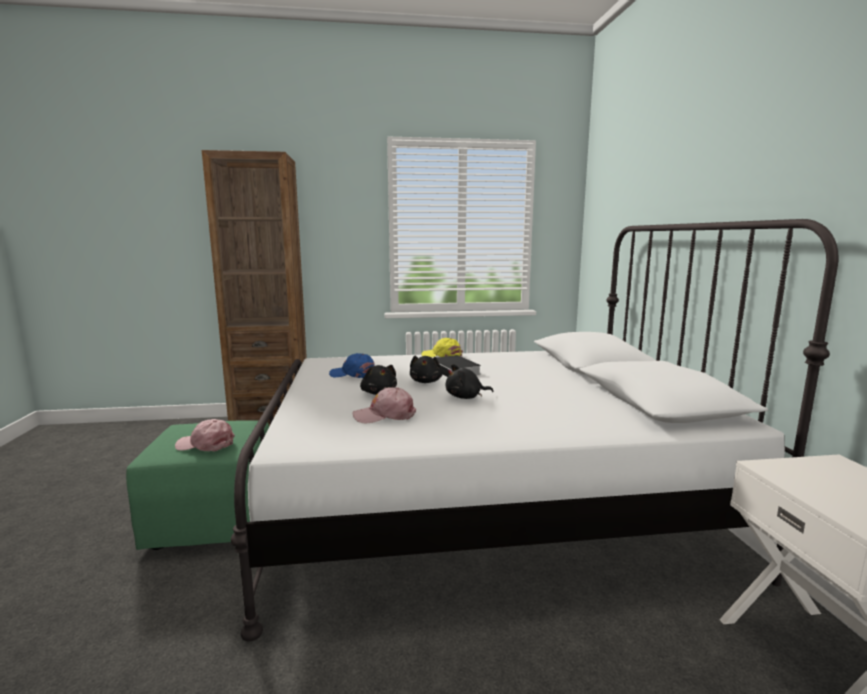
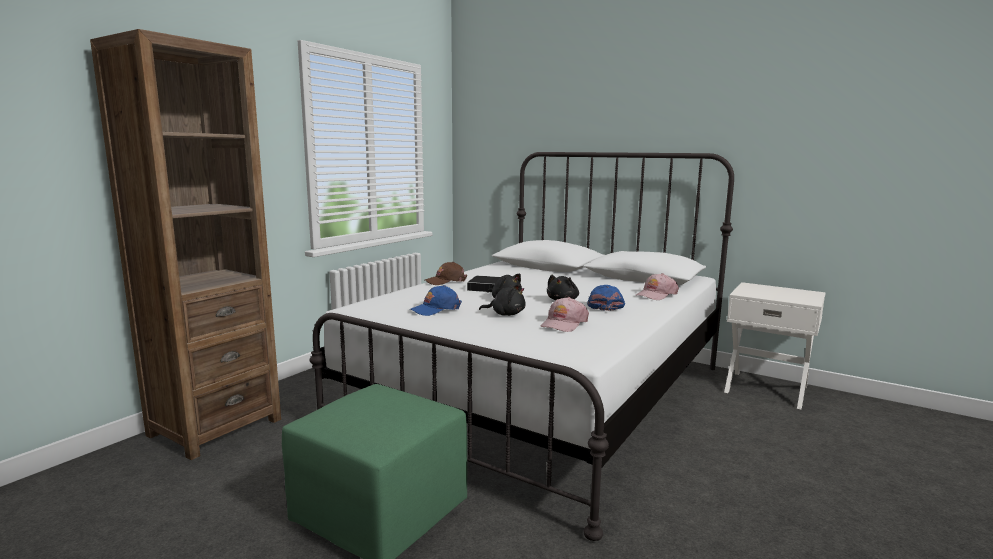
camera: 50 degrees left, 0 degrees up
(206, 444) = (405, 414): pink cap -> pink cap (656, 295)
(442, 356) = (446, 281): yellow cap -> brown cap
(484, 413) = (604, 305): none -> blue cap

